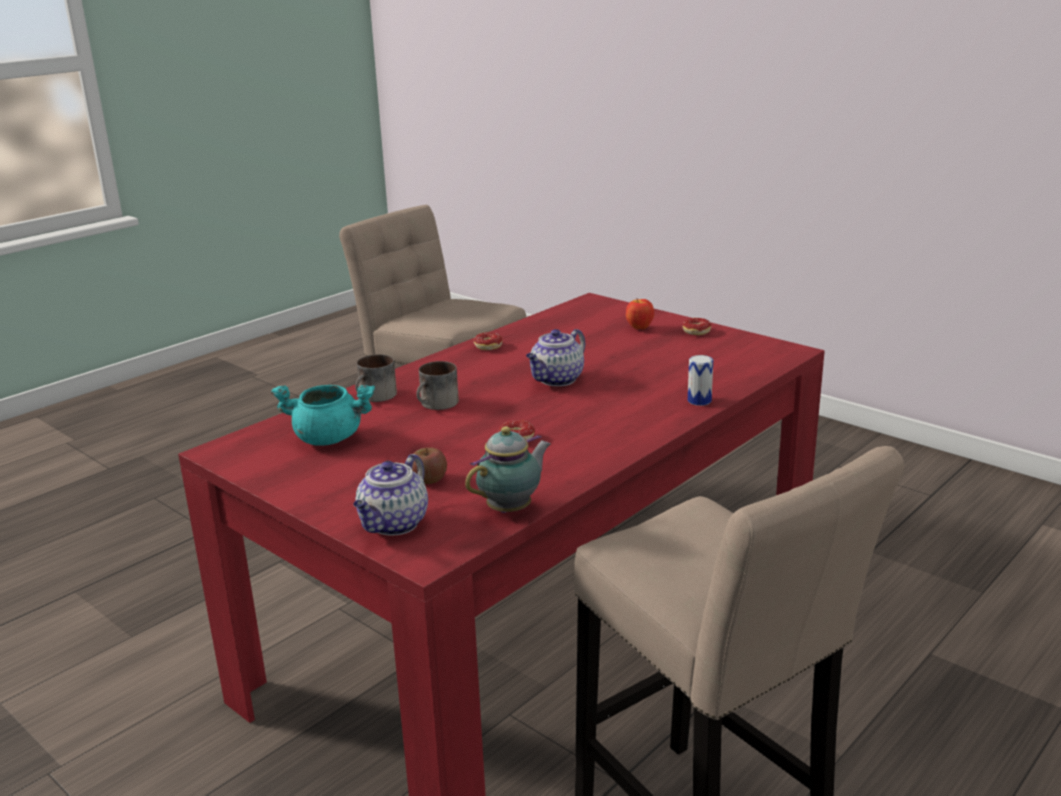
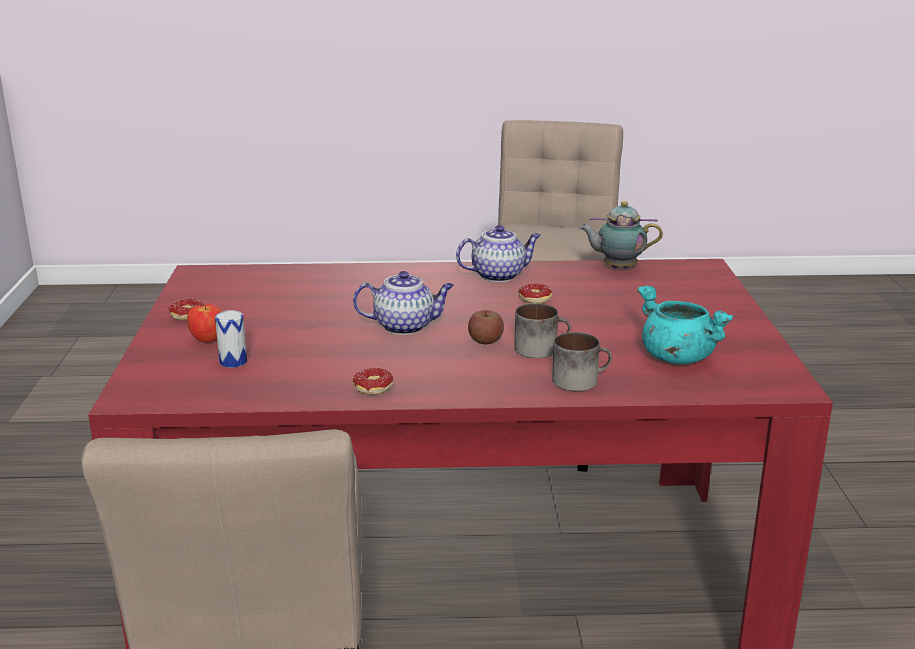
camera: 135 degrees left, 0 degrees up
(394, 525) = (702, 286): teapot -> teapot (499, 275)
(429, 479) = (642, 299): apple -> apple (485, 340)
(699, 400) = (361, 271): can -> can (233, 362)

